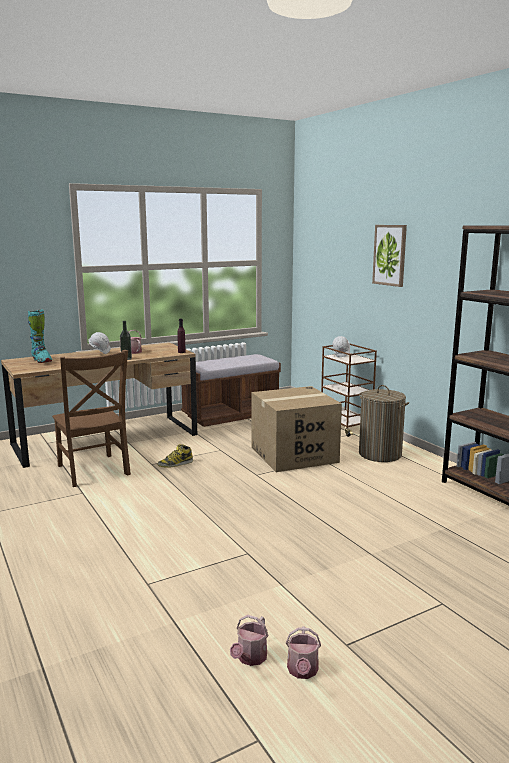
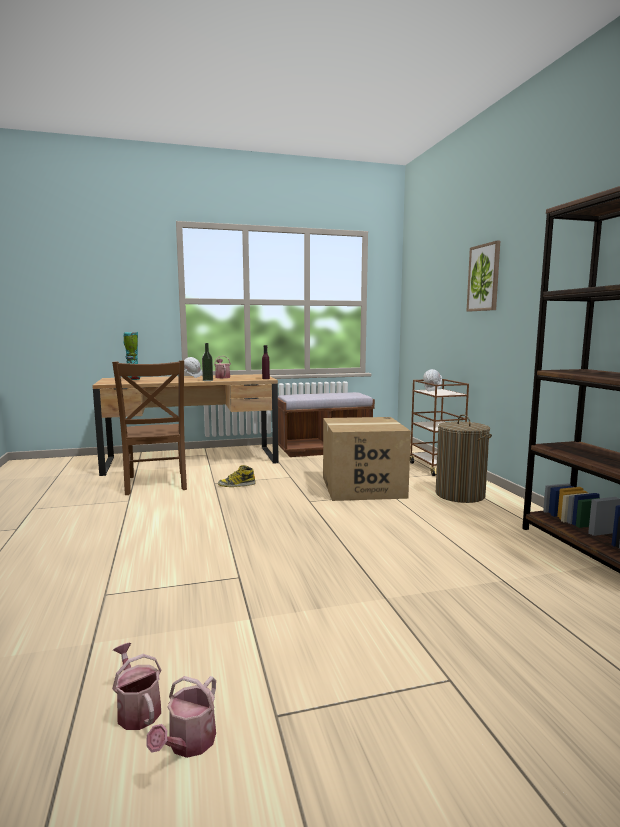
camera: 15 degrees right, 5 degrees down
(250, 658) = (137, 709): watering can -> watering can turned 105 degrees clockwise

